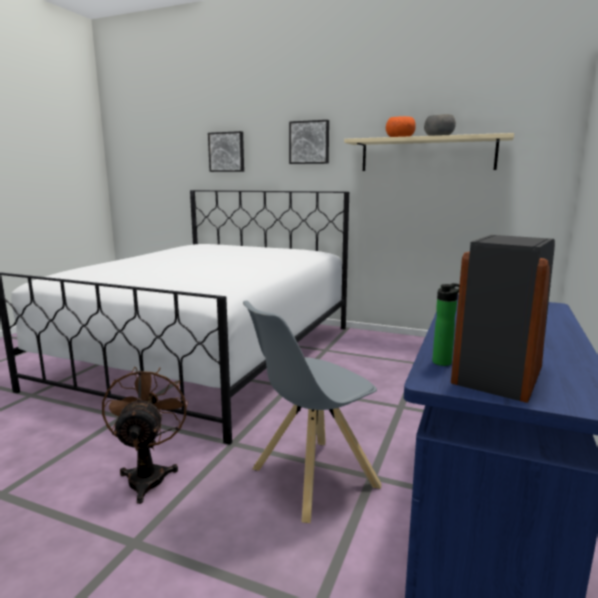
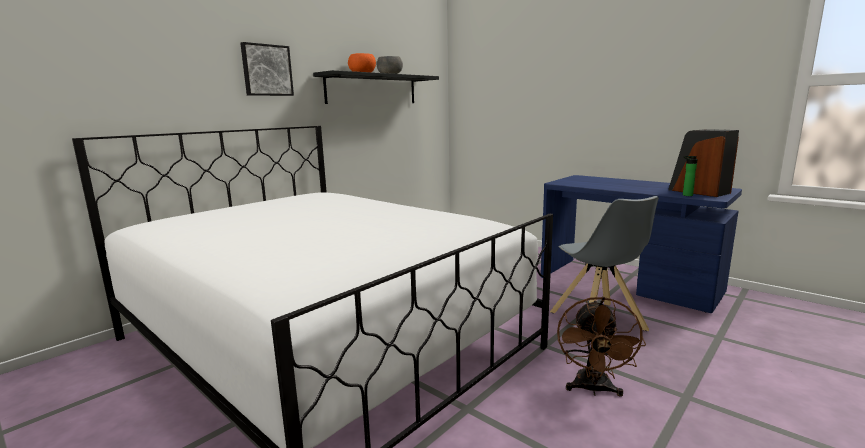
camera: 70 degrees left, 0 degrees up
(148, 475) = (593, 389): brown fan -> brown fan turned 90 degrees counterclockwise
(227, 152) = (139, 75): picture -> none
(427, 154) = (372, 89): beige shelf -> black shelf

